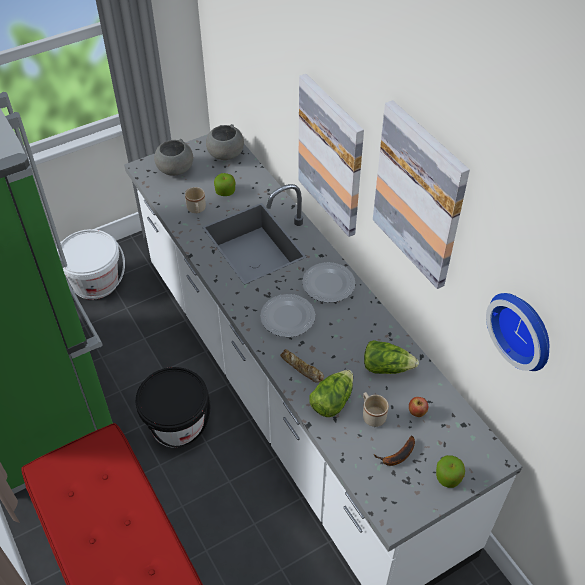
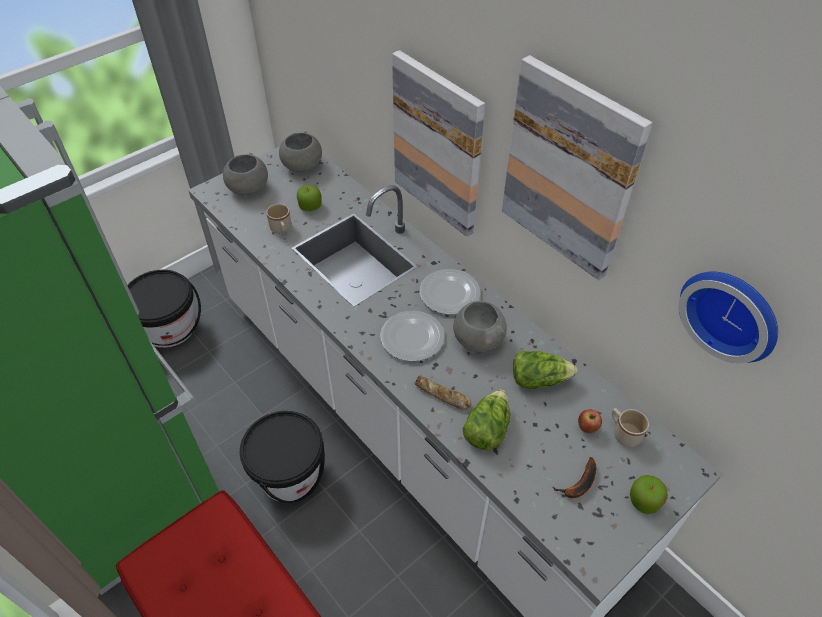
camera: 10 degrees left, 0 degrees up
(95, 282) = (169, 328): white bucket -> black bucket
(343, 326) = (478, 339): none -> grey bowl
(372, 414) = (537, 438): beige mug -> beige mug (623, 433)

